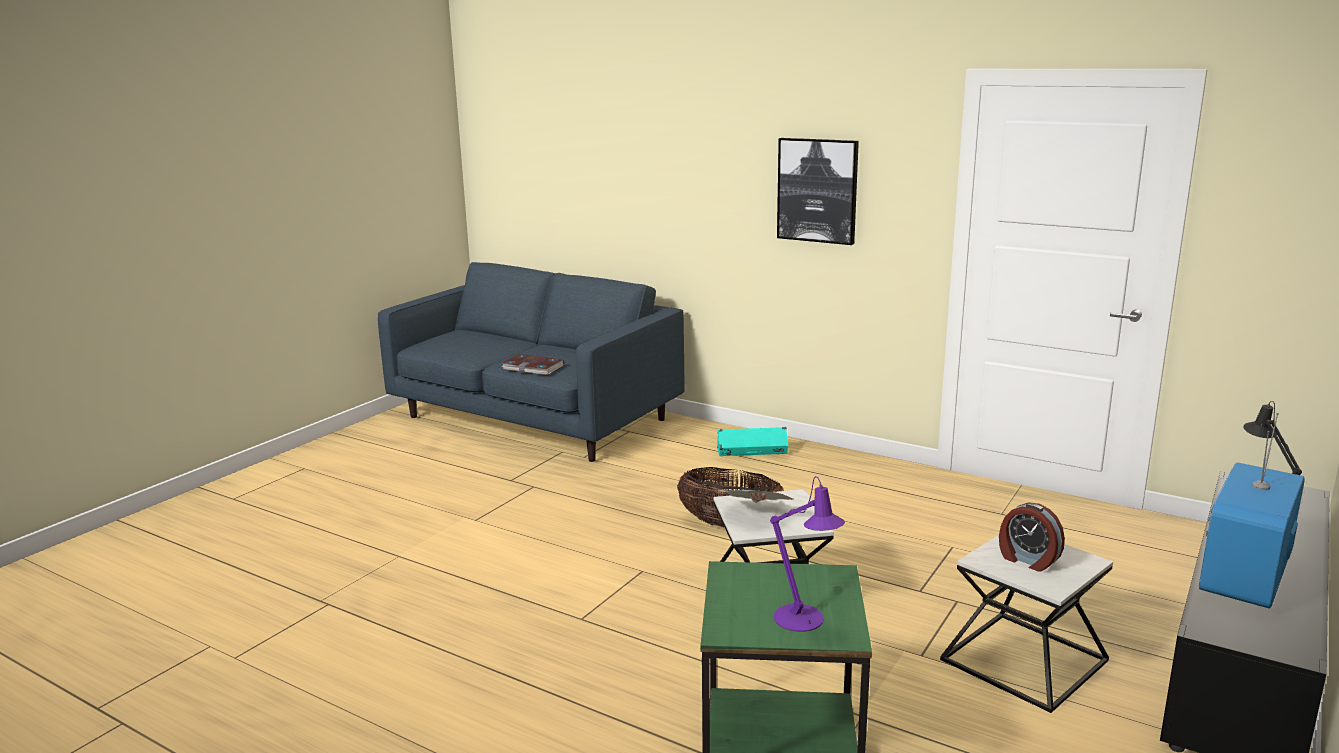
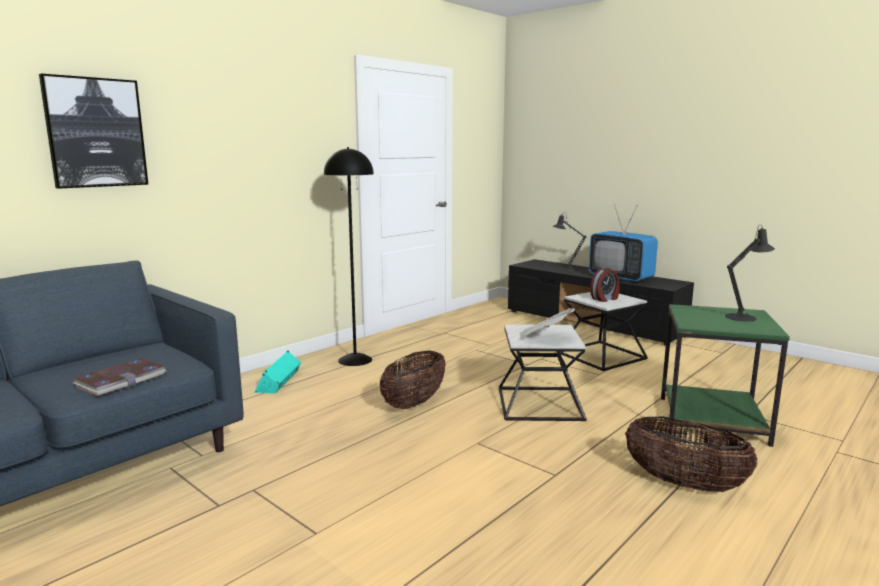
camera: 80 degrees left, 5 degrees down
(575, 705) = (684, 484): none -> basket
(803, 621) = (743, 317): purple table lamp -> black table lamp
(817, 190) = (267, 146): picture -> picture (95, 133)
(844, 476) = (355, 360): none -> black floor lamp

